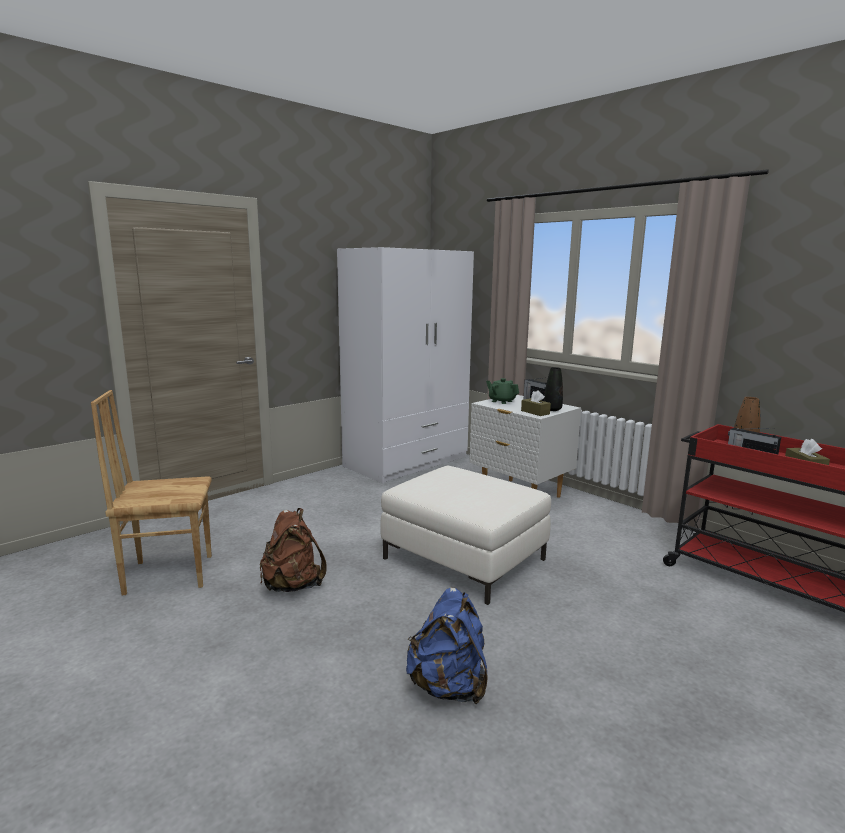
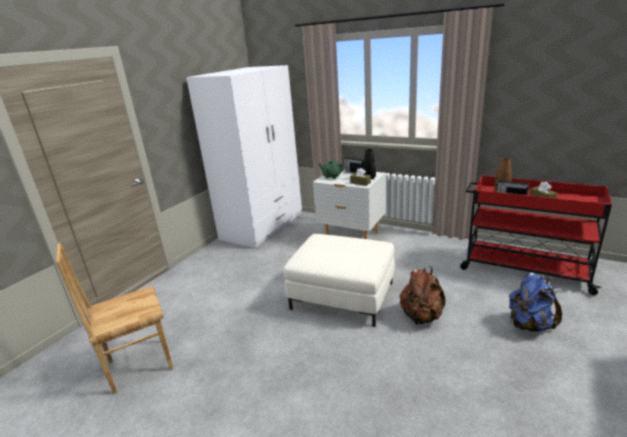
camera: 15 degrees left, 10 degrees up
(293, 585) = (239, 348): brown backpack -> brown backpack (421, 317)
(449, 686) = (382, 393): blue backpack -> blue backpack (529, 324)

